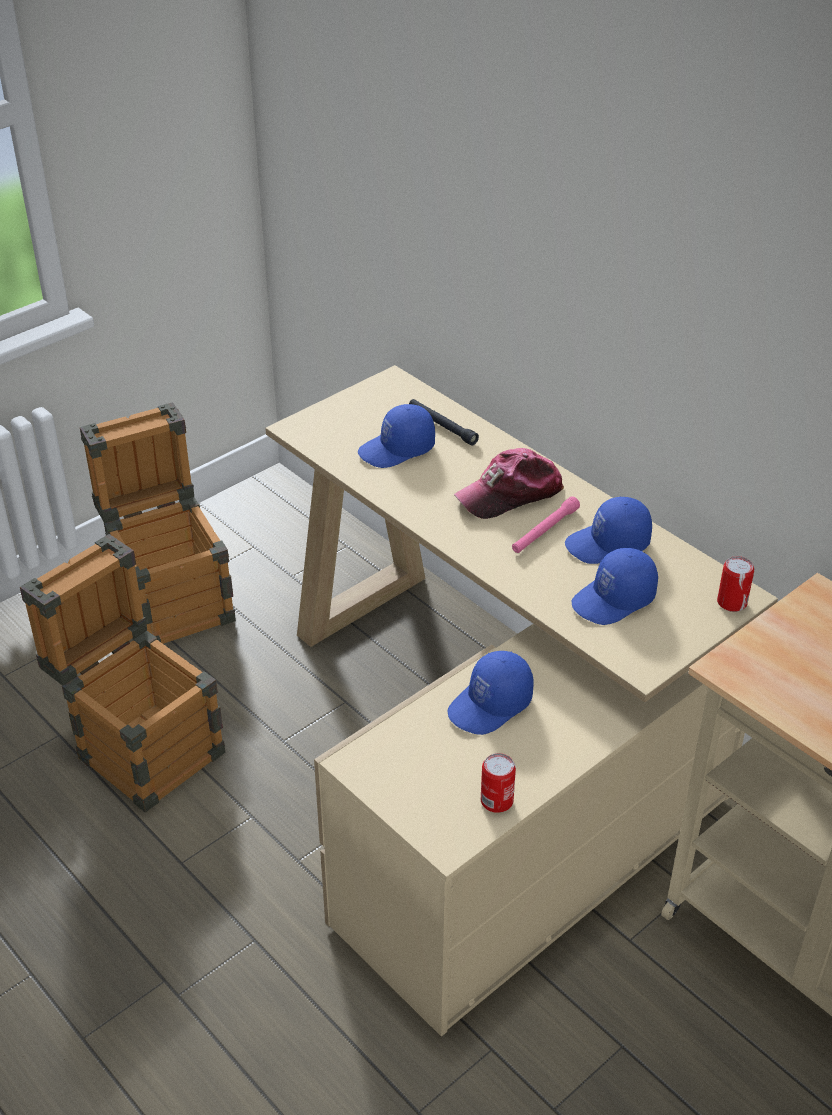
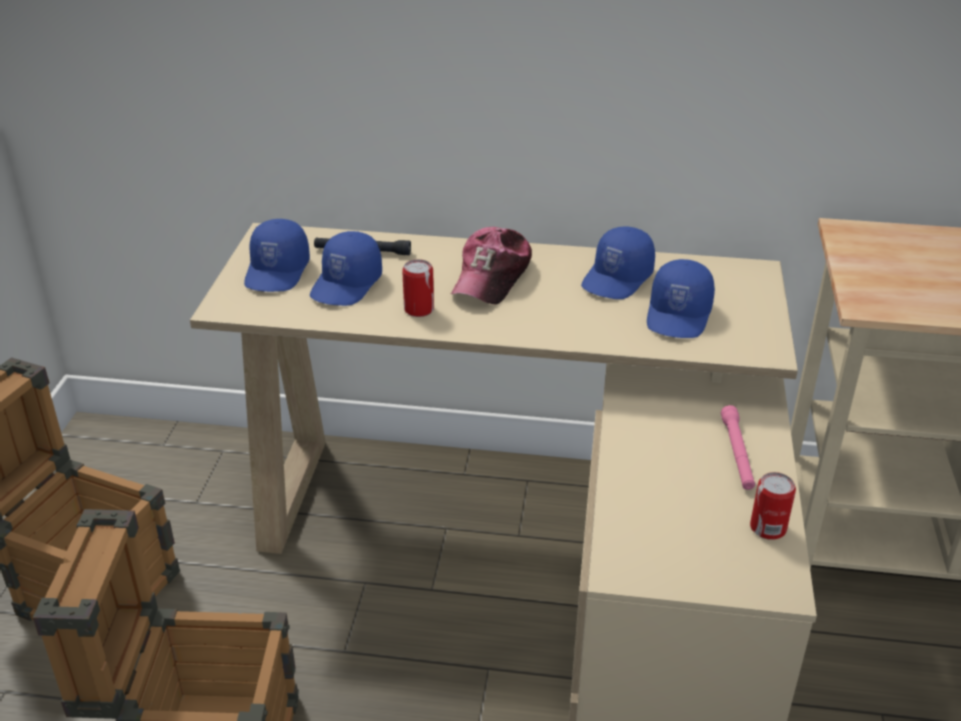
camera: 40 degrees left, 5 degrees down
(491, 705) = (661, 456): blue cap -> blue cap (278, 272)
(544, 531) = (557, 291): pink flashlight -> pink flashlight (737, 454)
(732, 602) = (757, 278): can -> can (419, 309)

